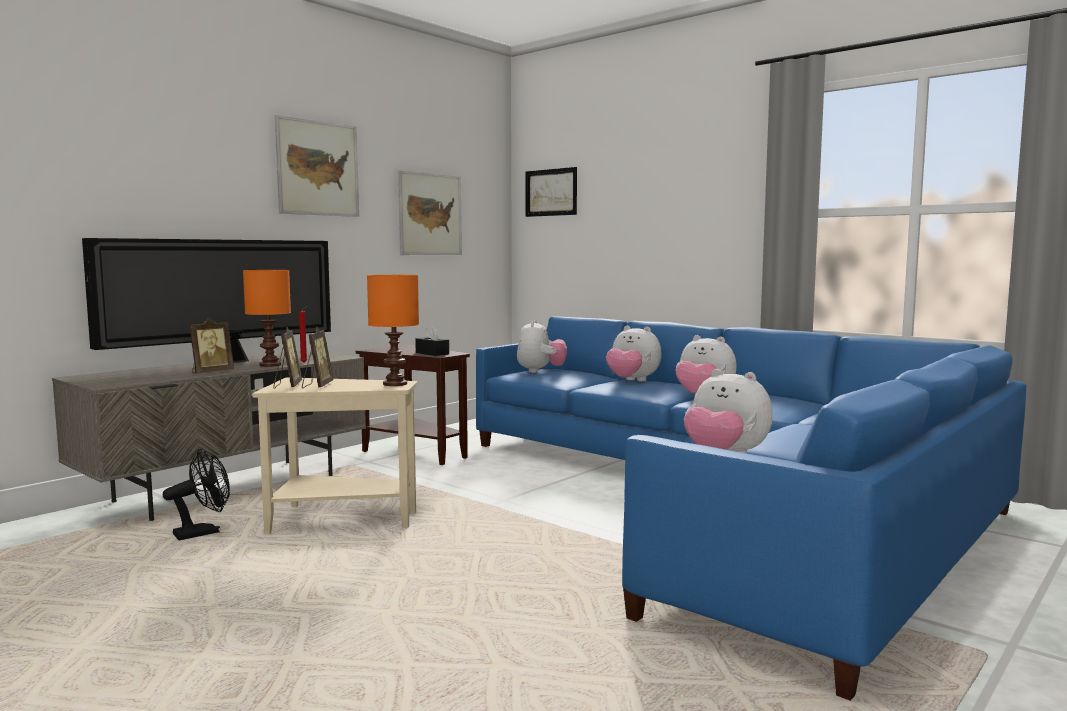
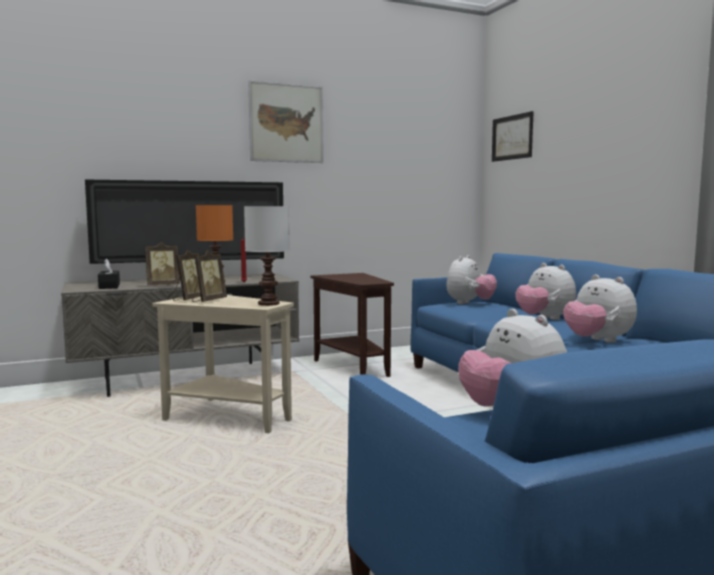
camera: 25 degrees right, 0 degrees up
(203, 532) = (127, 411): black fan -> none
(395, 384) = (269, 303): orange table lamp -> white table lamp
(430, 214) = (395, 161): picture -> none
(432, 353) = (362, 281): black tissue box -> black tissue box (109, 286)

